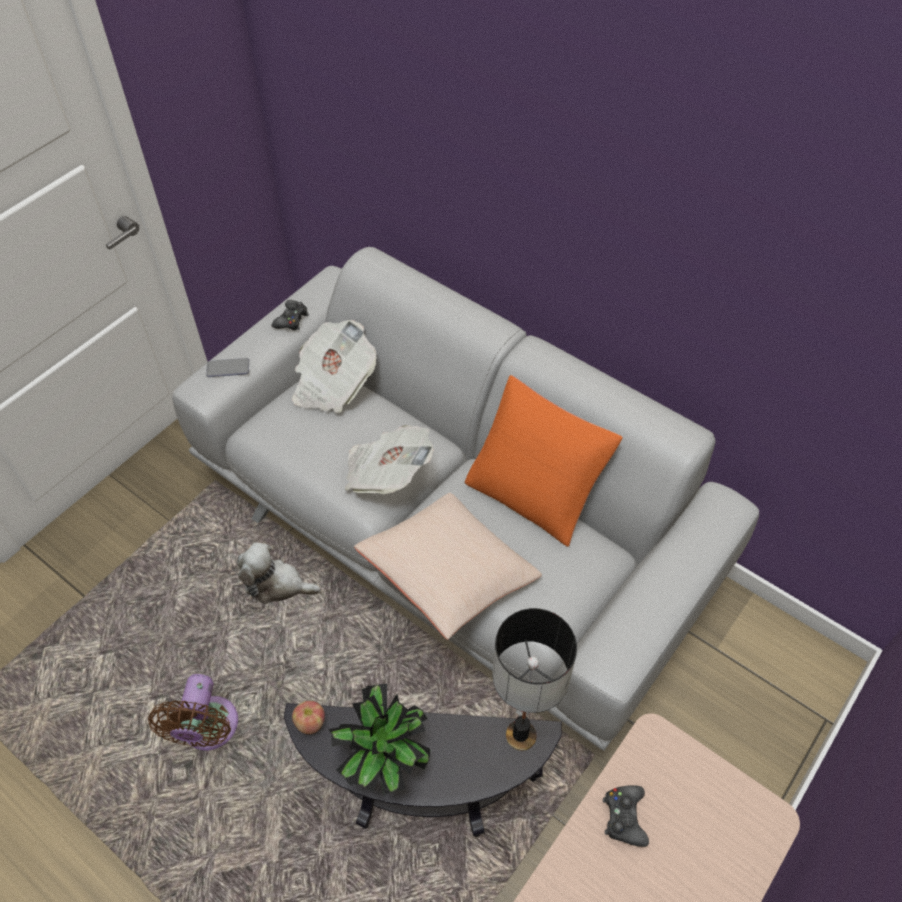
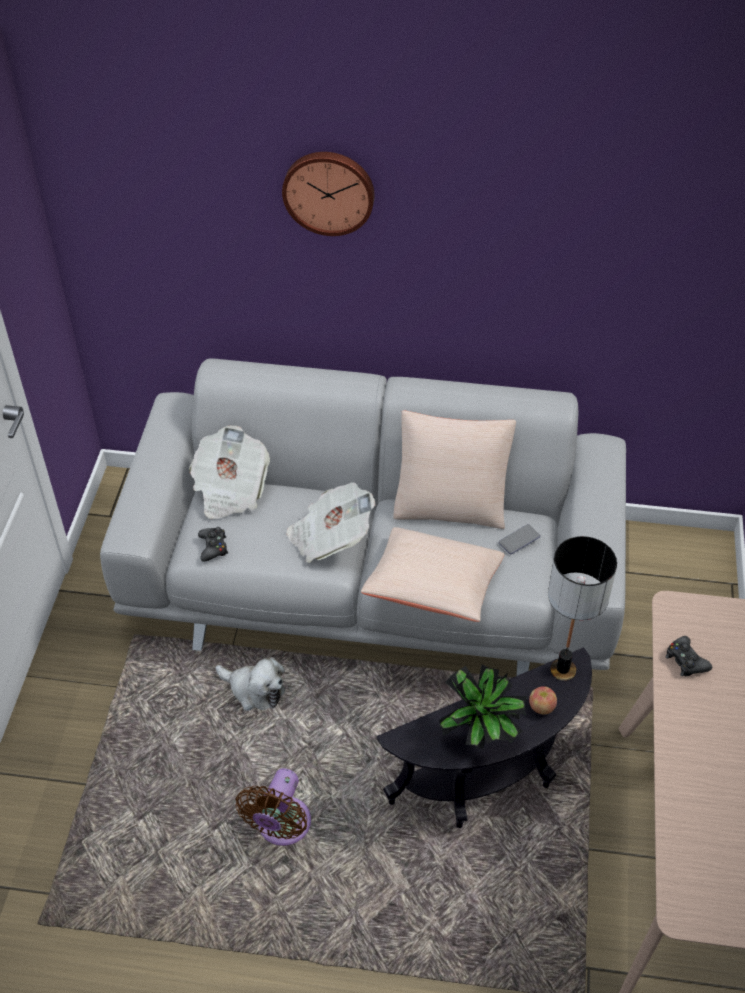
camera: 30 degrees left, 5 degrees down
(208, 730) = (281, 827): brown fan -> brown fan turned 45 degrees clockwise
(228, 368) = (138, 511): phone -> phone (519, 540)
(277, 584) = (254, 690): plush toy -> plush toy turned 135 degrees counterclockwise
(291, 319) = (162, 450): black game controller -> black game controller (213, 547)
(310, 722) = (405, 739): apple -> apple (541, 707)
(494, 98) = (329, 191): none -> wall clock
(535, 490) = (451, 500): orange pillow -> beige pillow

